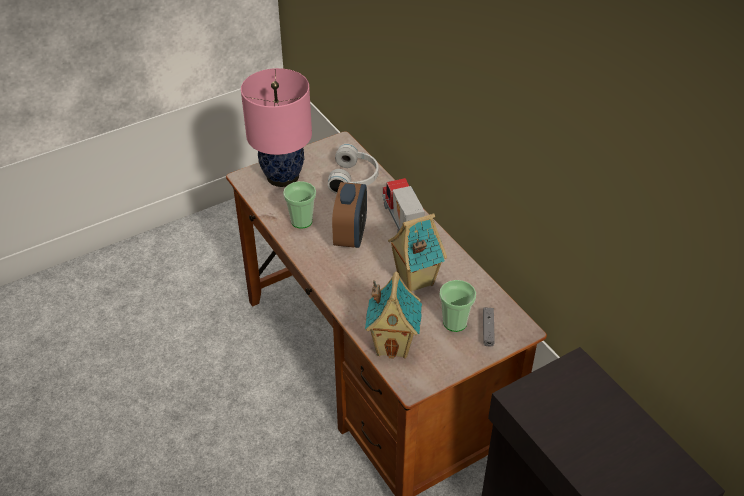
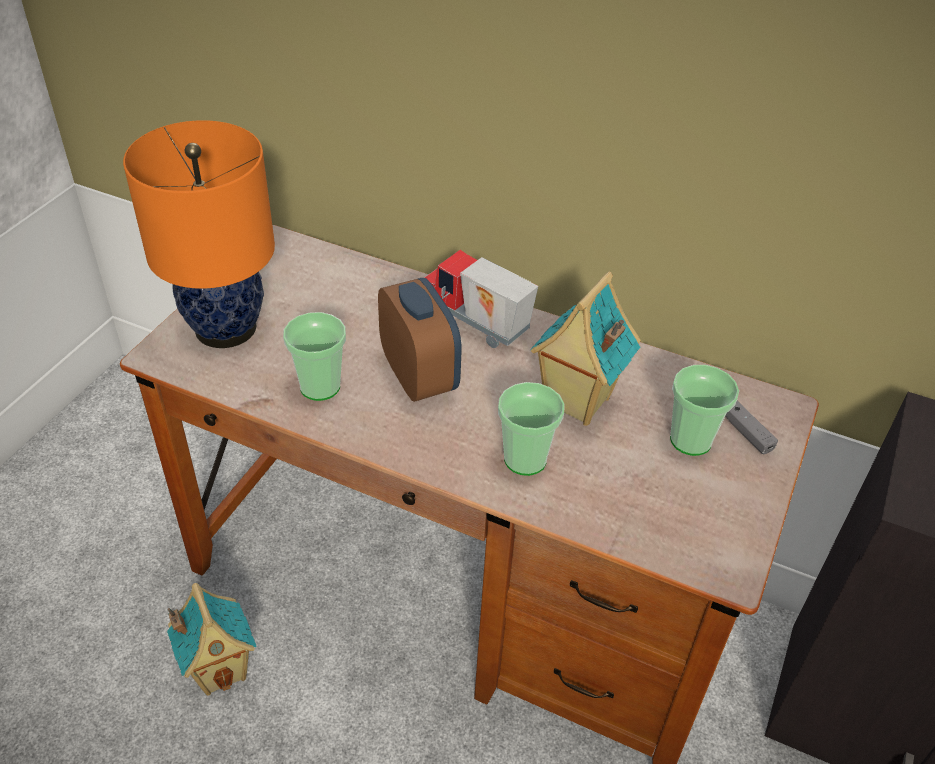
camera: 35 degrees left, 0 degrees up
(282, 176) = (225, 328): pink table lamp -> orange table lamp
(355, 178) = (347, 287): white headphones -> none
(365, 294) = (525, 459): none -> cup
(393, 345) = (641, 519): toy house -> toy house (221, 669)

